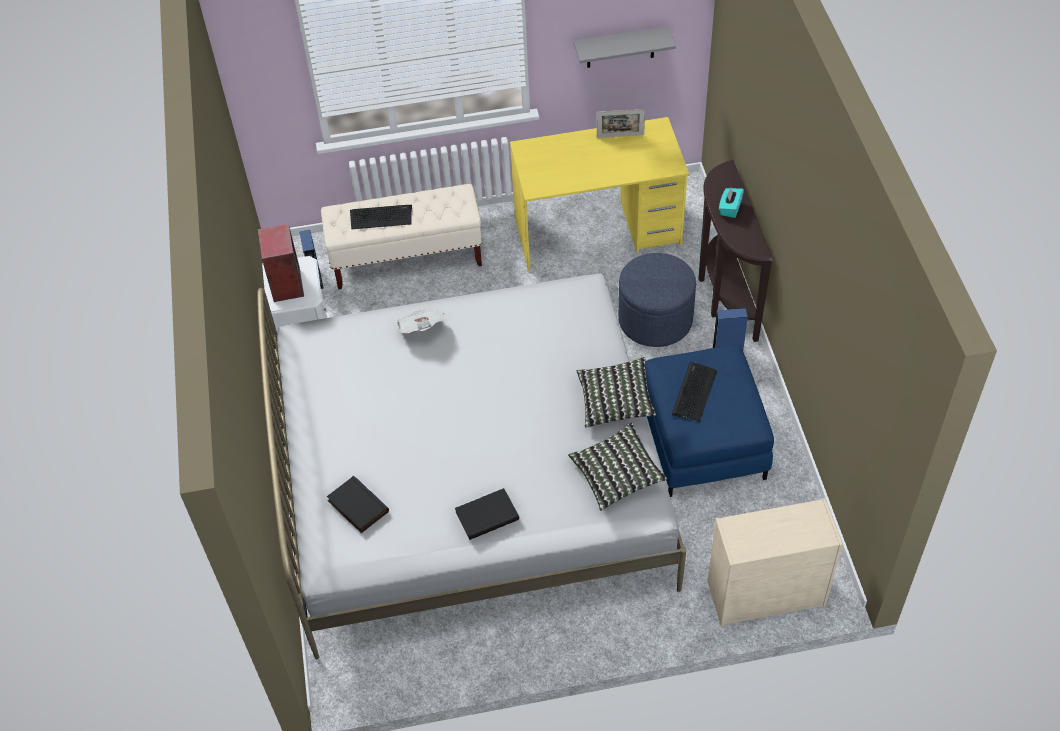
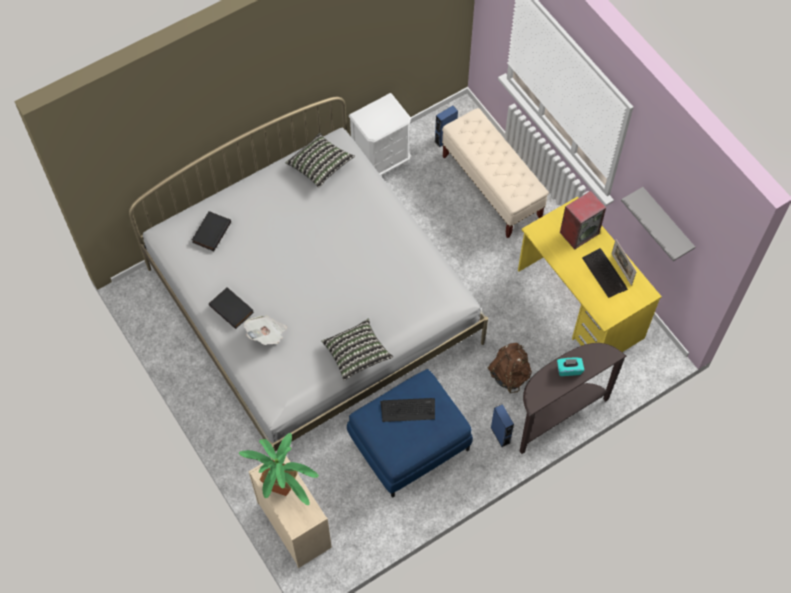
camera: 65 degrees right, 10 degrees up
(286, 284) = (378, 114): speaker -> speaker (579, 232)
(381, 217) = (484, 148): keyboard -> keyboard (604, 273)
(421, 328) = (371, 210): newspaper -> newspaper (267, 334)
(616, 475) = (293, 376): pillow -> pillow (320, 166)
(655, 320) = (509, 374): blue ottoman -> brown backpack
(770, 531) = (285, 489): none -> potted plant

